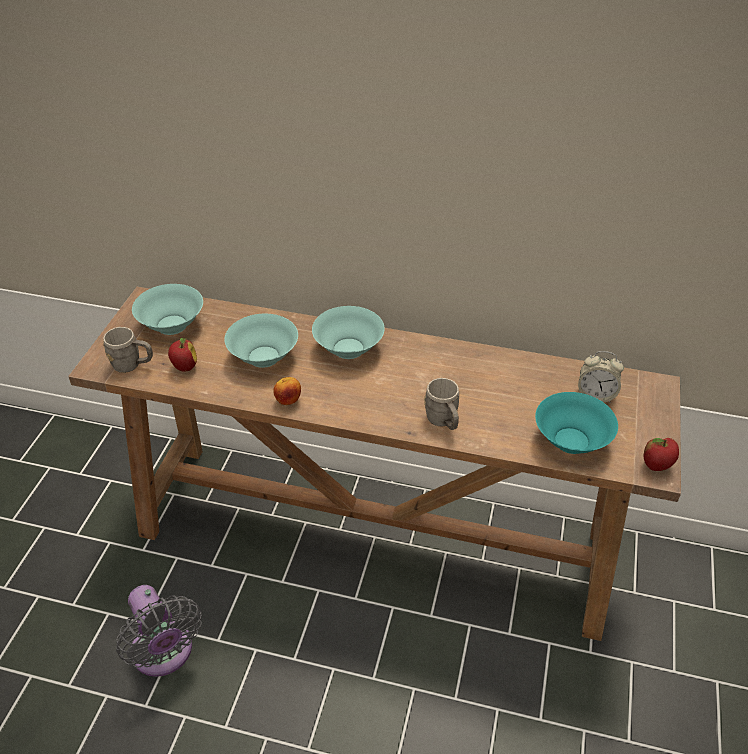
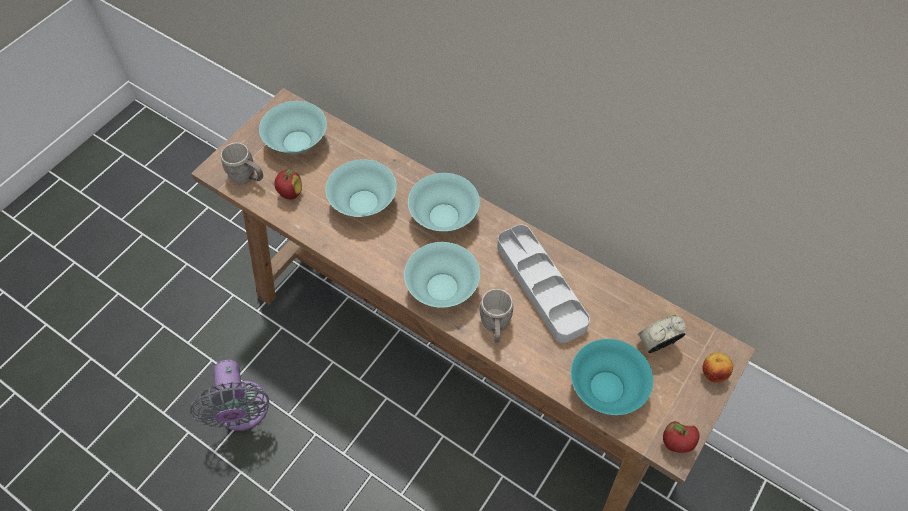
camera: 20 degrees right, 15 degrees up
(288, 400) = (365, 258): apple -> apple (713, 373)
(377, 404) = (443, 287): none -> turquoise bowl
(468, 379) = (540, 286): none -> grey tray
(595, 395) = (656, 343): alarm clock -> alarm clock turned 120 degrees clockwise

